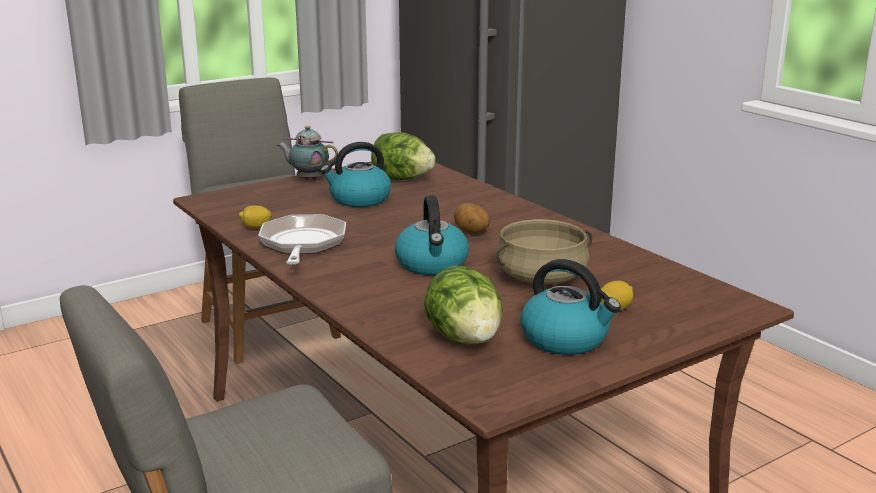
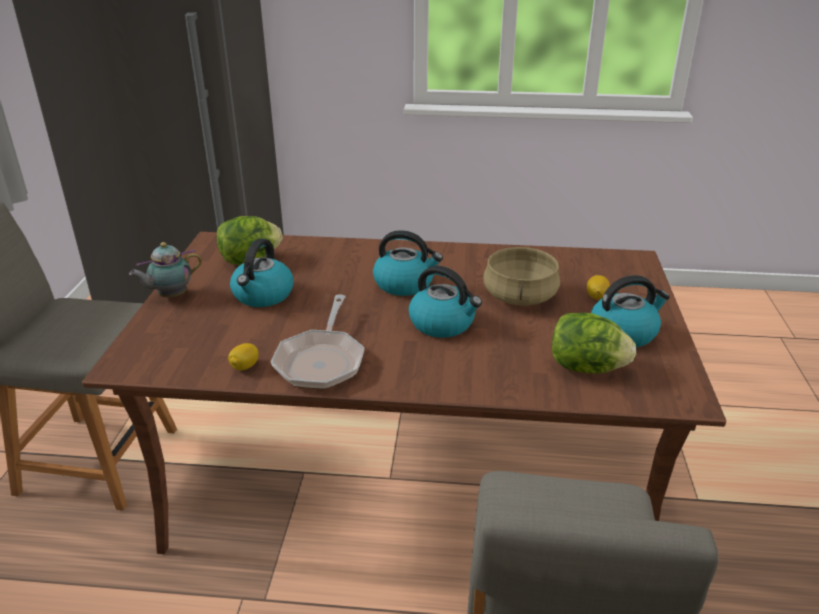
camera: 50 degrees left, 10 degrees up
(302, 245) = (321, 360): frying pan -> frying pan turned 120 degrees counterclockwise
(470, 232) = (405, 284): potato -> kettle

